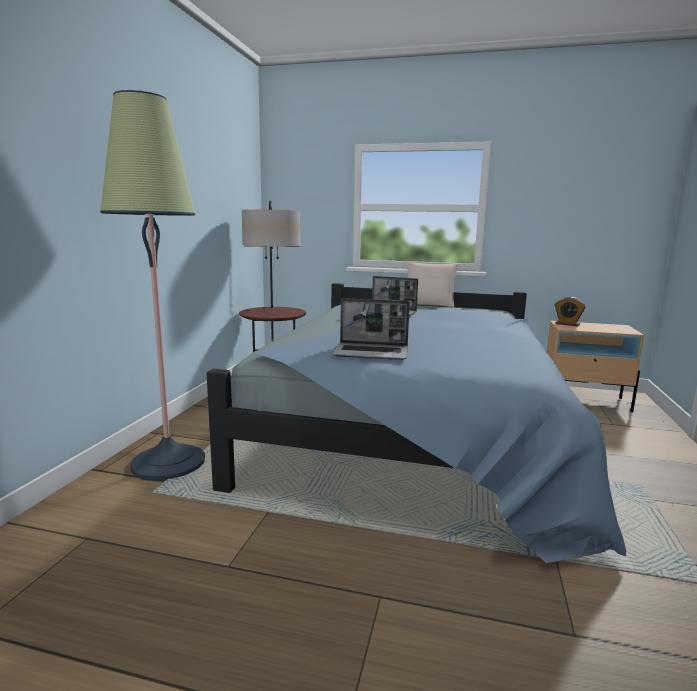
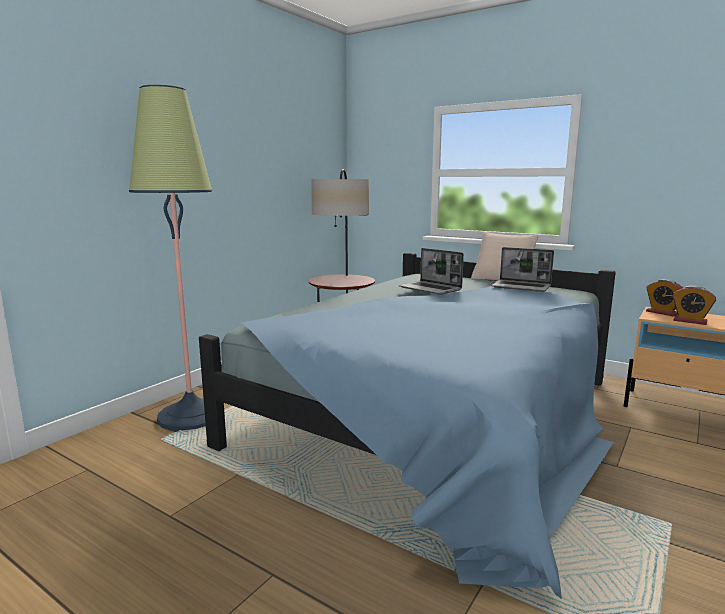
camera: 20 degrees right, 0 degrees up
(372, 353) = (346, 331): laptop -> laptop (522, 287)
(593, 329) = (690, 321): none -> alarm clock

